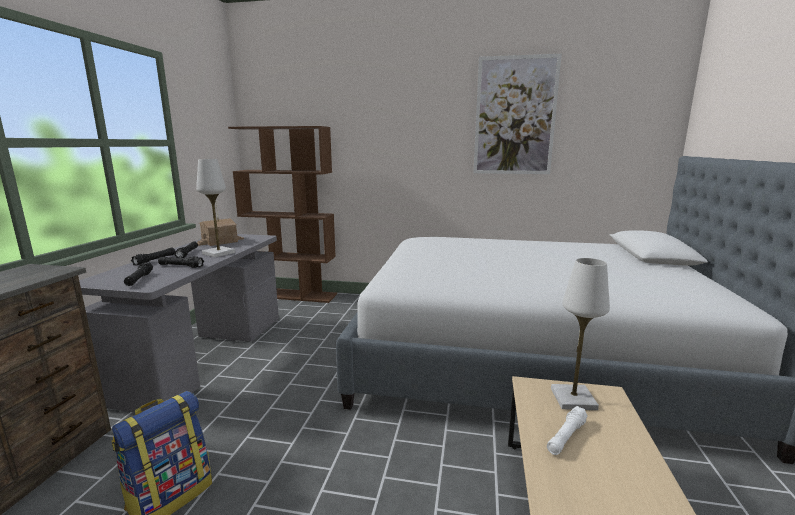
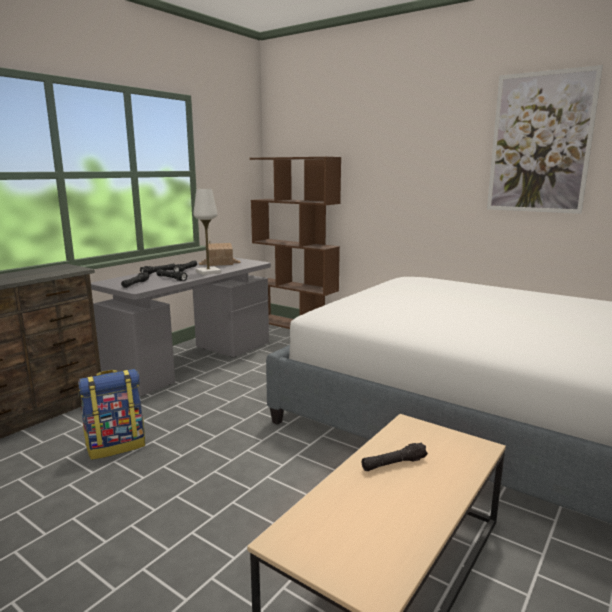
camera: 25 degrees right, 0 degrees up
(566, 437) = (393, 464): white flashlight -> black flashlight
(573, 399) = (437, 442): white table lamp -> none

